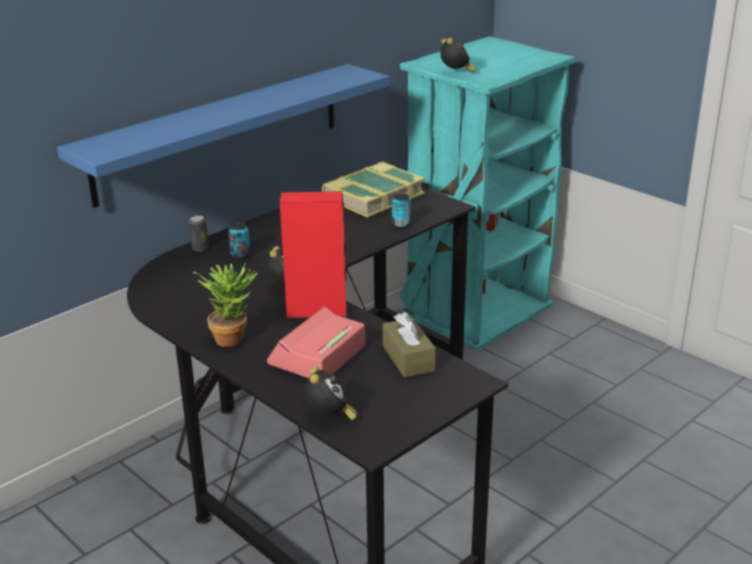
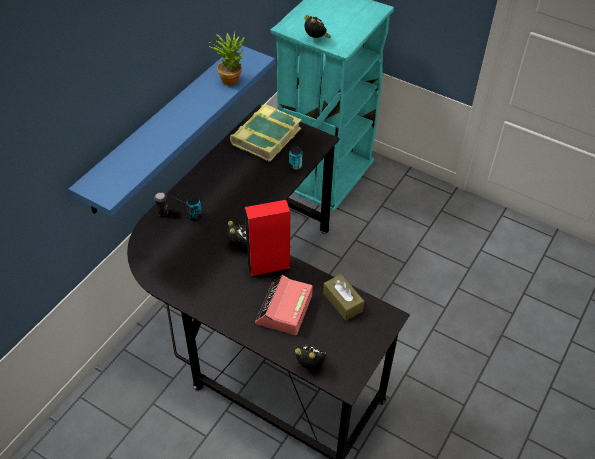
camera: 15 degrees left, 20 degrees up
(232, 337) = (222, 301): potted plant -> potted plant (231, 78)
(329, 417) = (311, 364): alarm clock -> alarm clock turned 45 degrees counterclockwise

